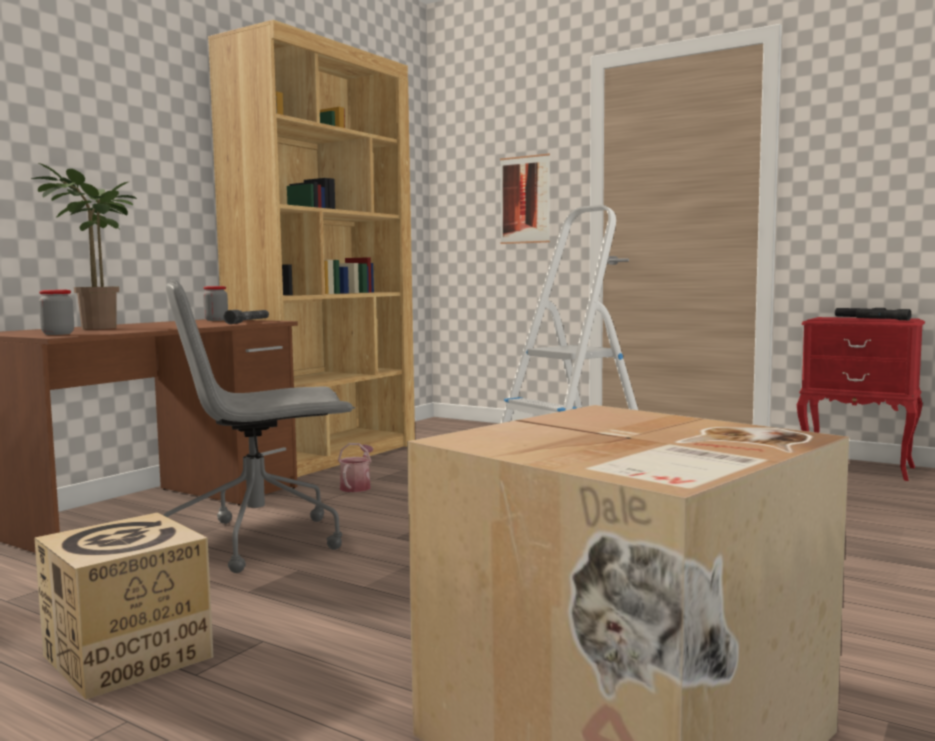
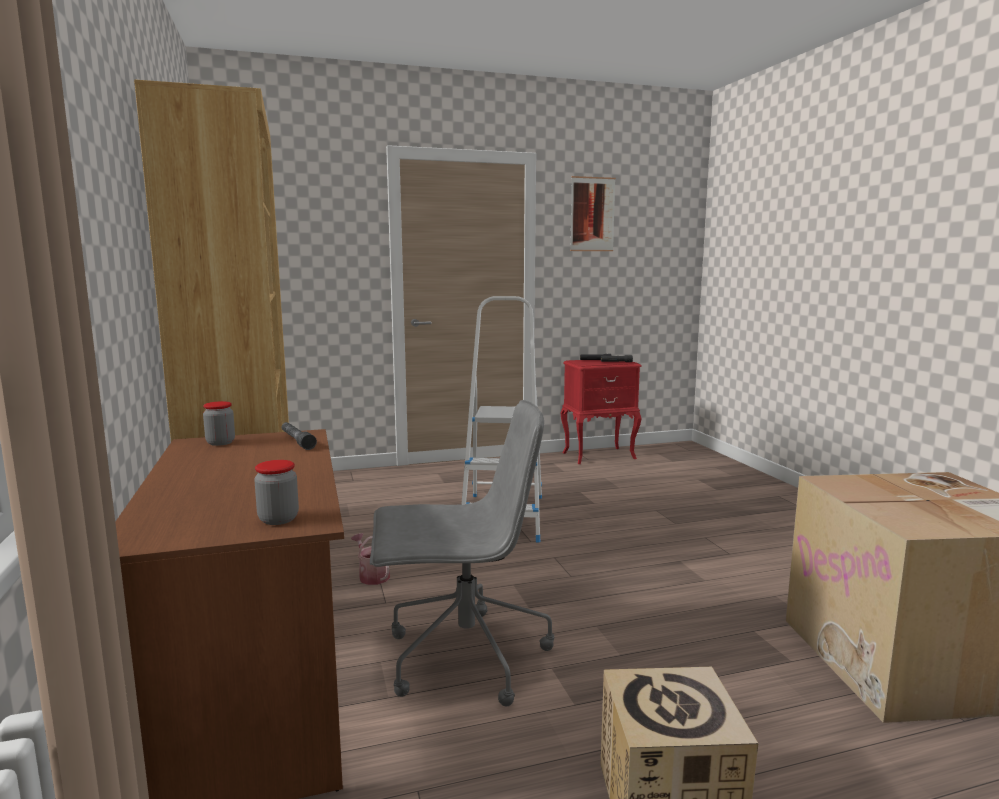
camera: 50 degrees left, 5 degrees up
(97, 328) = (219, 494): potted plant -> none
(266, 541) = (458, 658): grey office chair -> grey office chair turned 120 degrees counterclockwise
(525, 200) = (324, 267): picture -> picture (592, 214)

